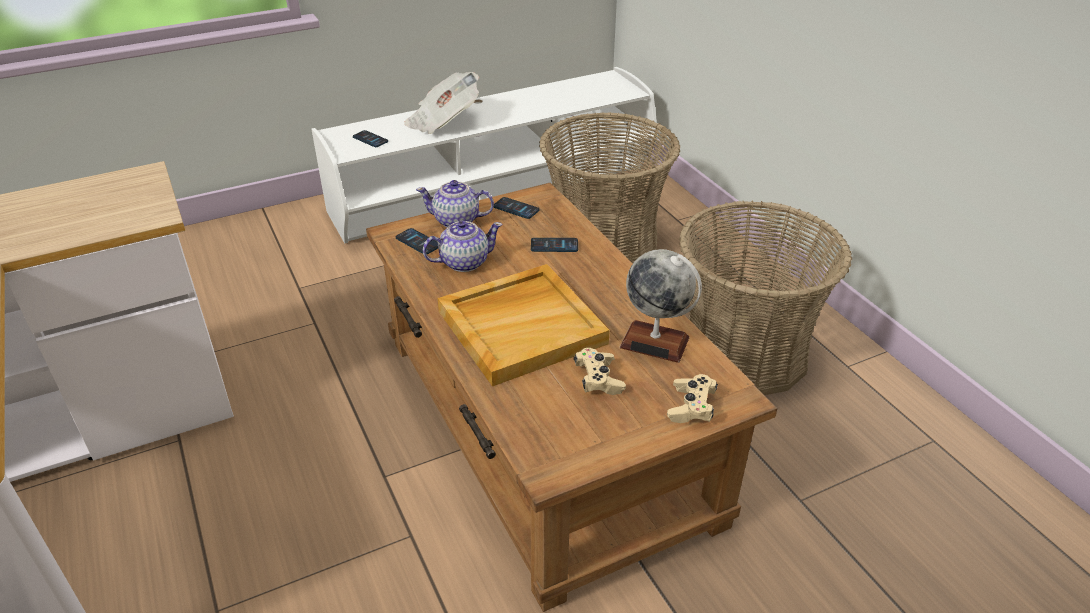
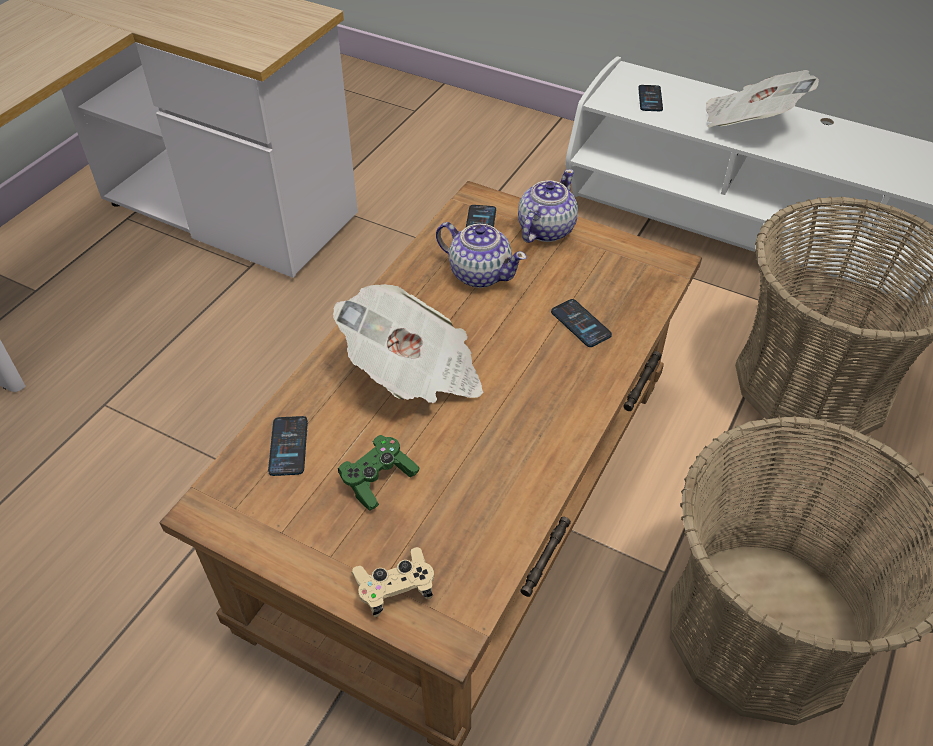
camera: 55 degrees right, 10 degrees up
(457, 221) = (545, 230): teapot -> teapot turned 60 degrees clockwise
(516, 208) = (616, 258): phone -> phone (288, 446)
(522, 326) = (414, 373): beige tray -> newspaper
(598, 379) = (378, 479): beige game controller -> green game controller
(655, 342) = (485, 499): globe -> none

